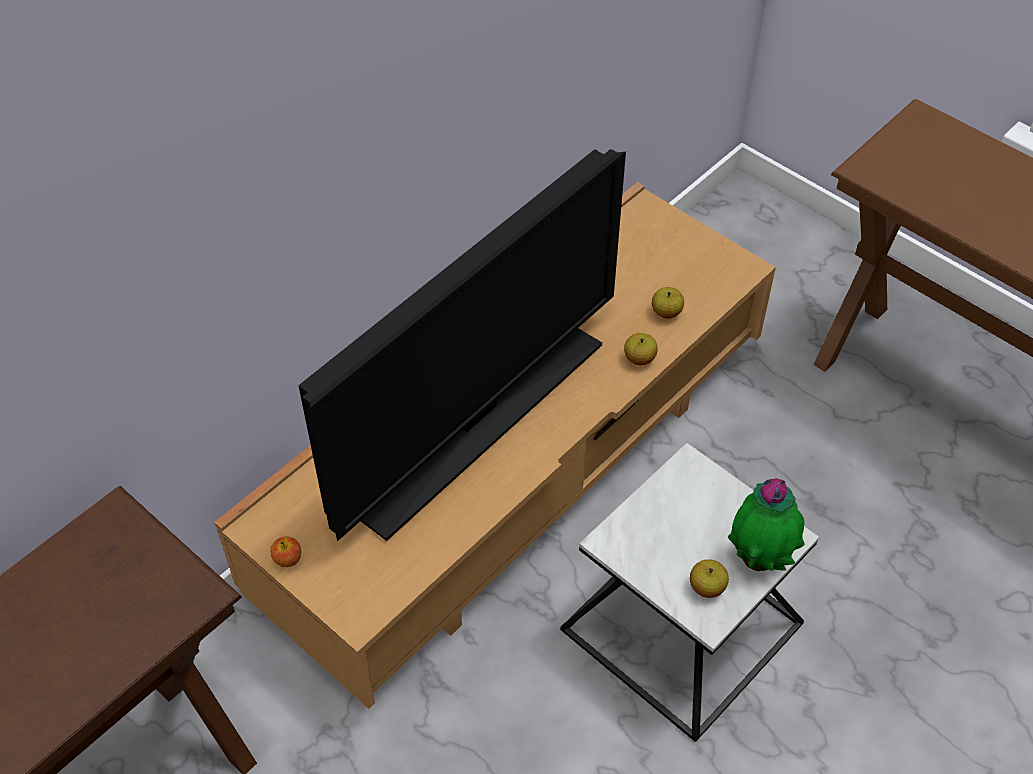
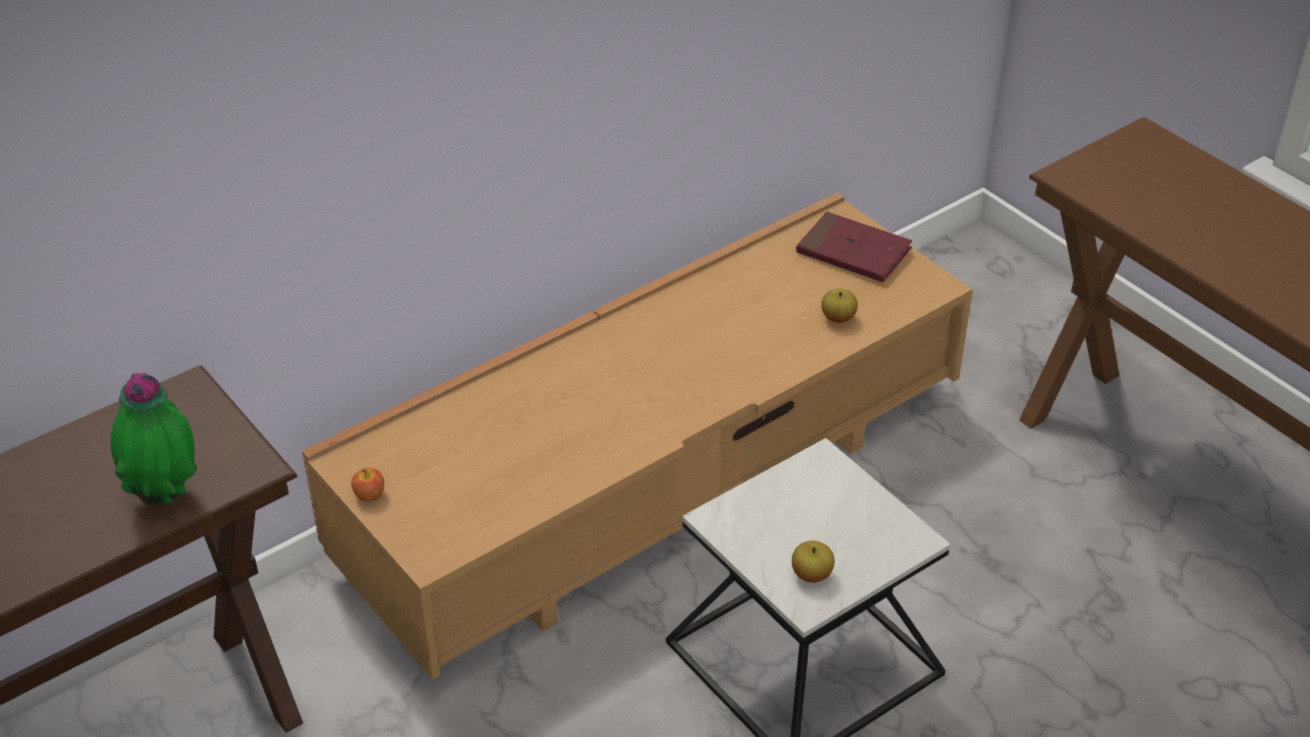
camera: 10 degrees right, 10 degrees down
(478, 422) = (605, 395): television -> none
(639, 359) = (796, 357): apple -> none
(664, 242) = (853, 252): none -> red book
(760, 559) = (878, 556): potted plant -> potted plant (166, 496)

